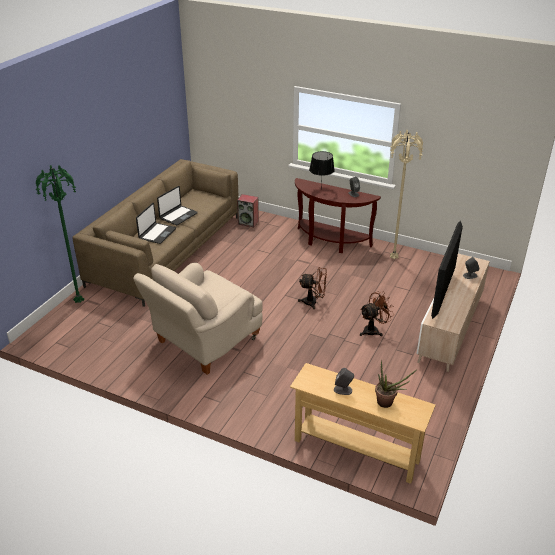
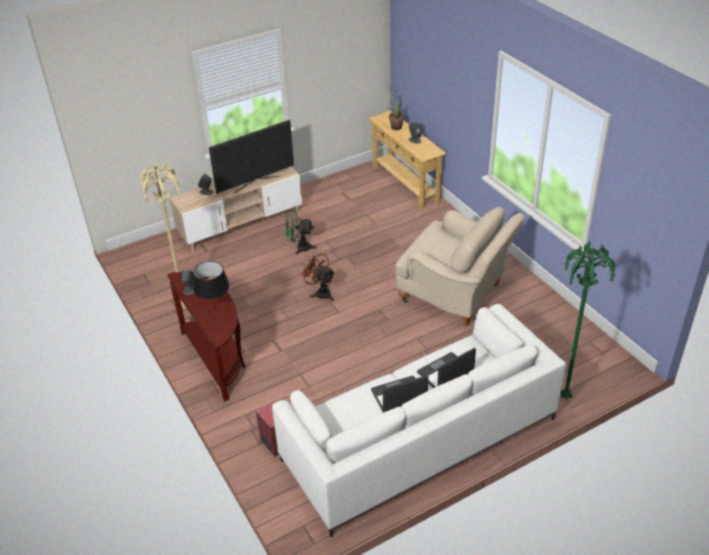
camera: 145 degrees left, 5 degrees up
(167, 250) = (419, 439): brown sofa -> white sofa
(203, 343) = (455, 294): beige armchair -> beige armchair turned 45 degrees clockwise
(373, 330) = (299, 247): brown fan -> green fan

